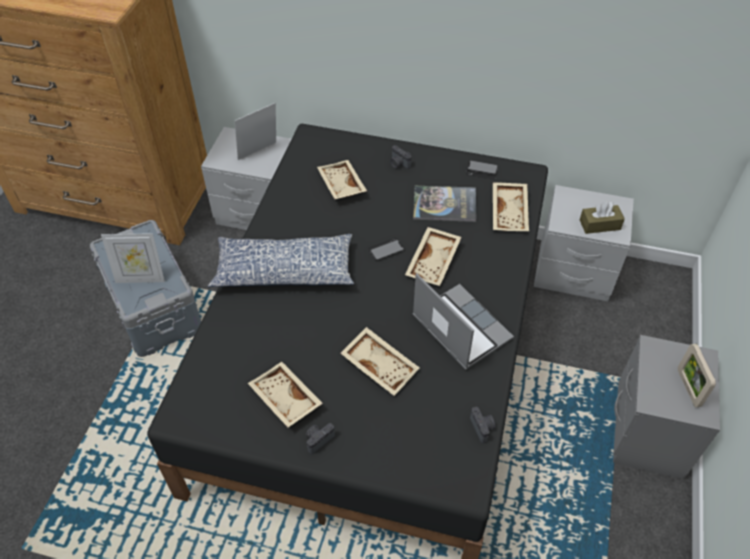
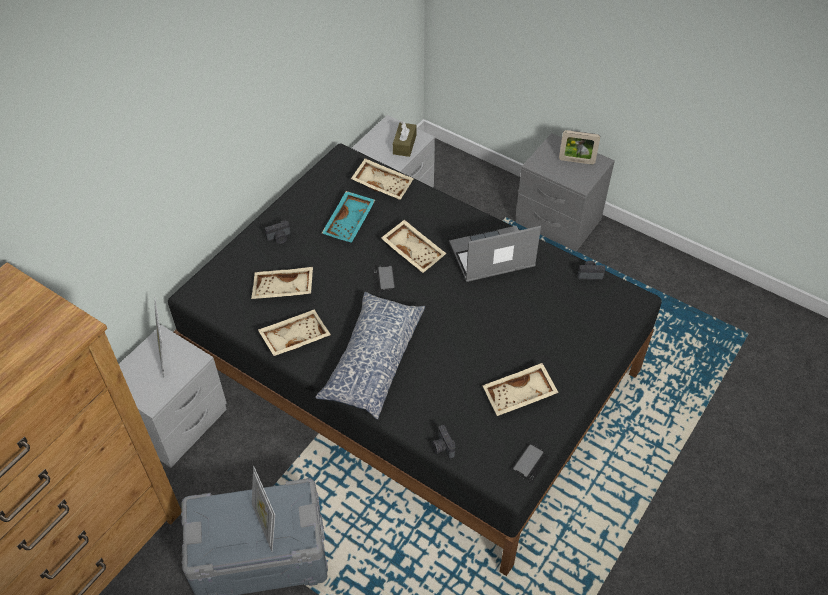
camera: 70 degrees left, 0 degrees up
(141, 278) = (267, 525): picture frame -> picture frame turned 135 degrees clockwise
(318, 440) = (567, 381): camera -> camera (442, 447)
(380, 365) = (509, 319): beige tray -> beige tray (294, 337)
(444, 204) = (350, 222): book -> turquoise tray
(481, 171) = (322, 185): phone -> phone (530, 463)

